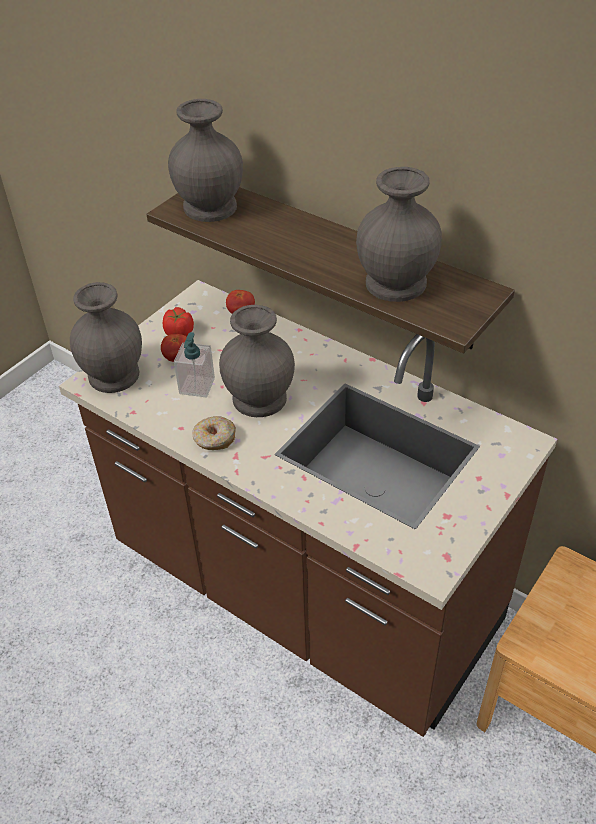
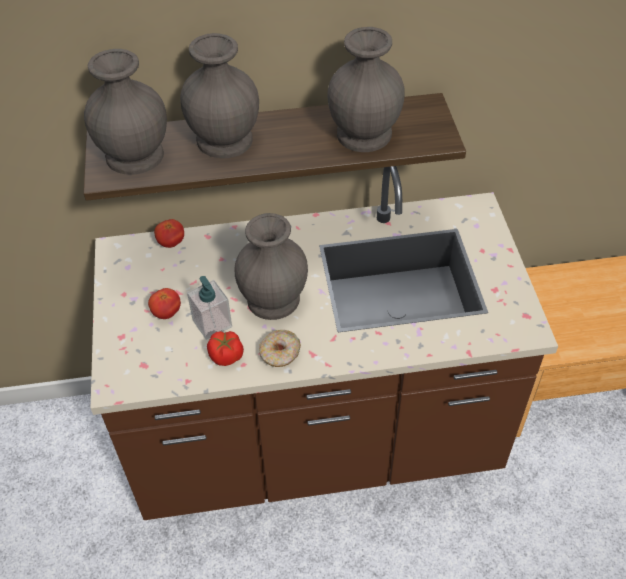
camera: 45 degrees left, 5 degrees up
(113, 376) = (130, 365): grey vase -> grey vase (225, 140)
(179, 333) = (140, 292): tomato -> tomato (226, 356)

